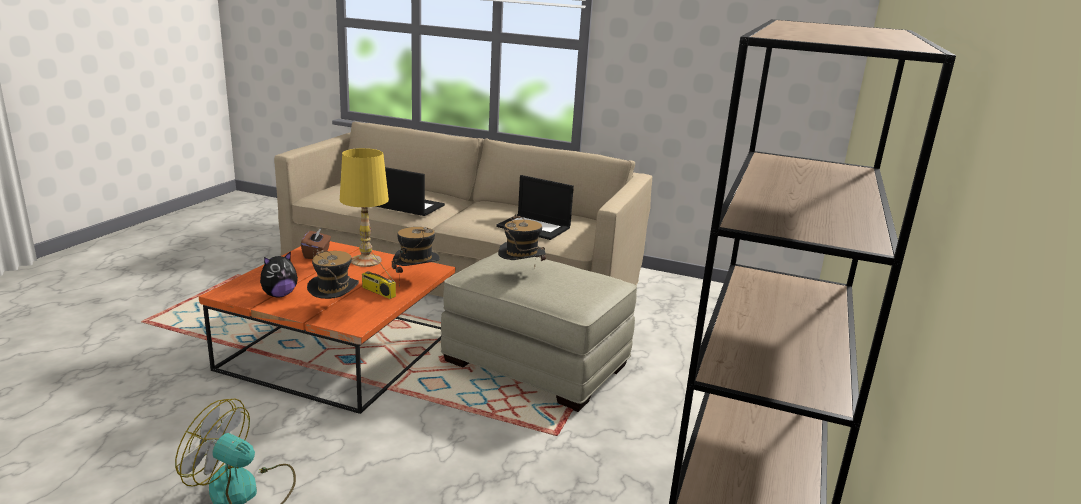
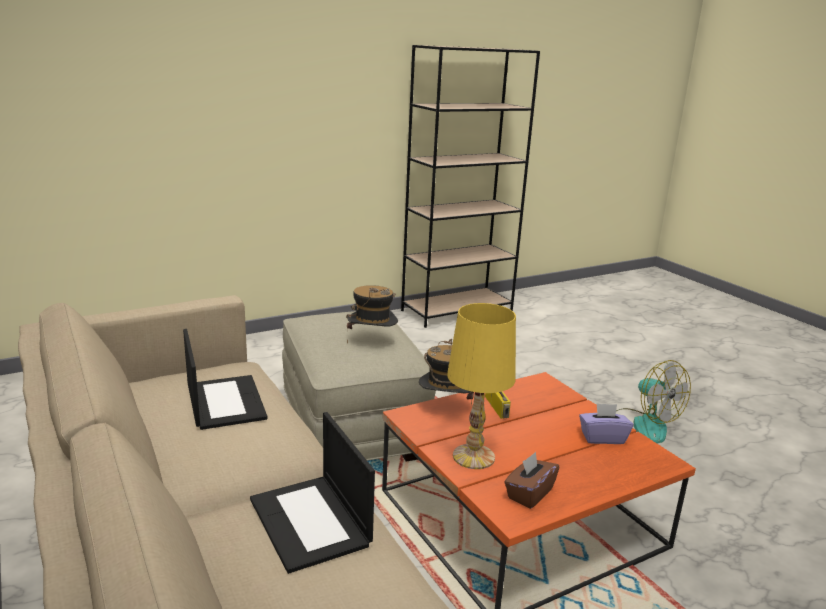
camera: 140 degrees left, 0 degrees up
(279, 295) = (602, 437): plush toy -> purple tissue box
(334, 310) = (554, 401): hat -> none

